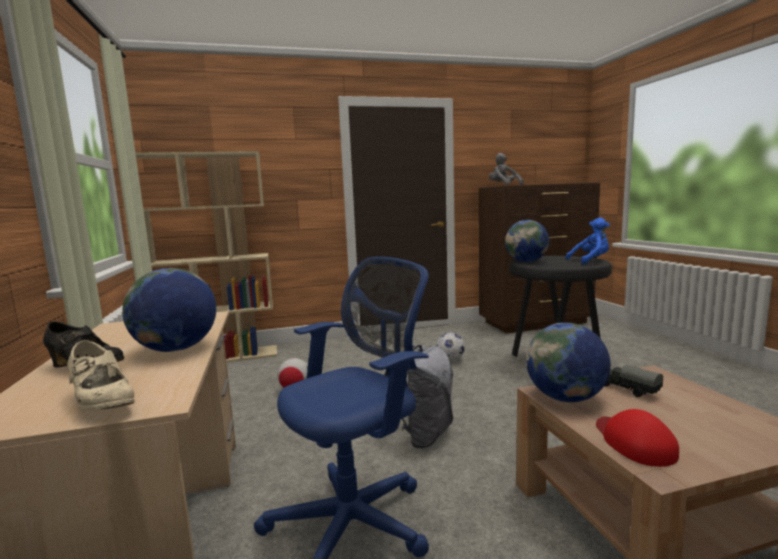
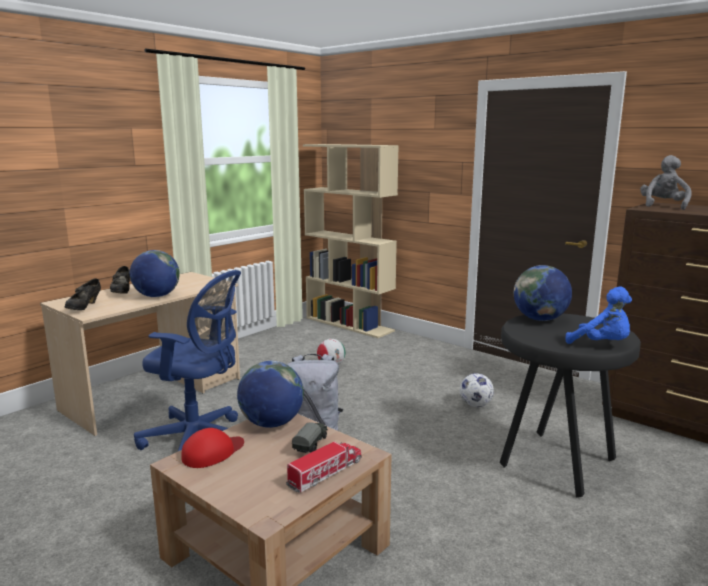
camera: 55 degrees right, 5 degrees up
(102, 404) = (84, 308): beige shoe -> black shoe
(692, 394) = (326, 473): none -> toy truck

